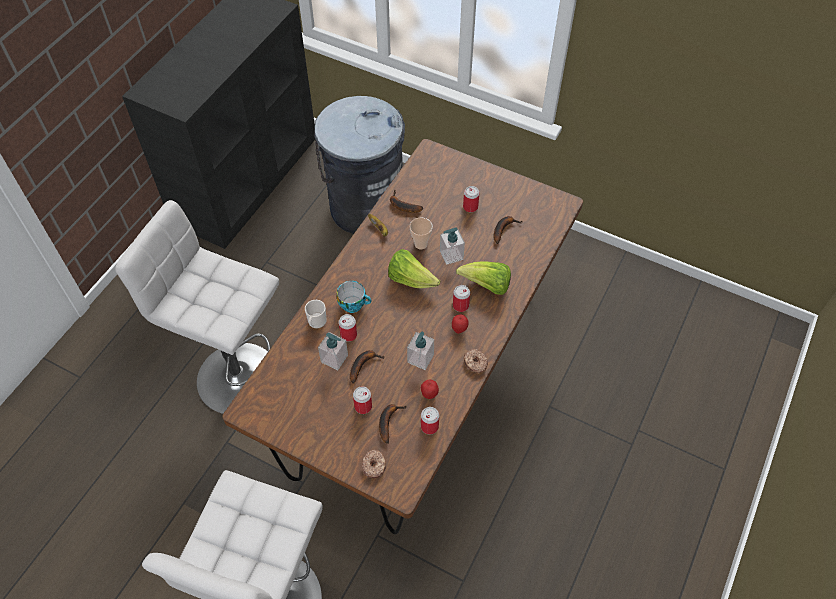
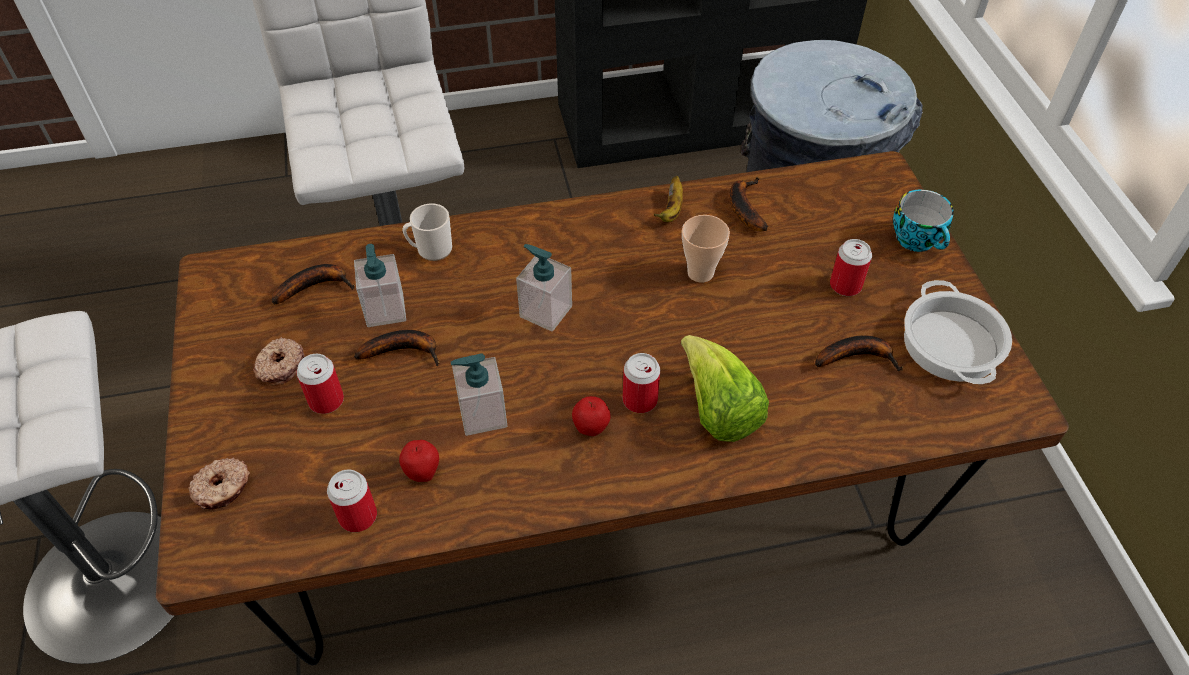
camera: 50 degrees right, 5 degrees down
(348, 335) = (444, 298): can -> none
(354, 304) = (505, 269): cup -> cup (918, 240)
(388, 421) = (323, 451): banana -> banana (316, 286)
(411, 279) = (621, 304): lettuce -> none
(451, 255) = (724, 323): soap dispenser -> soap dispenser (545, 311)
(475, 363) = (544, 498): donut -> donut (280, 366)
(524, 199) = (952, 344): none -> cooking pot

